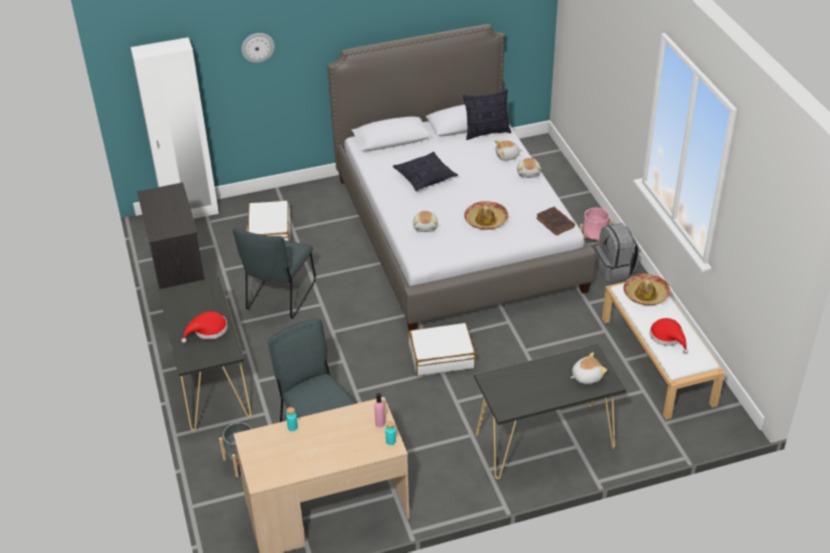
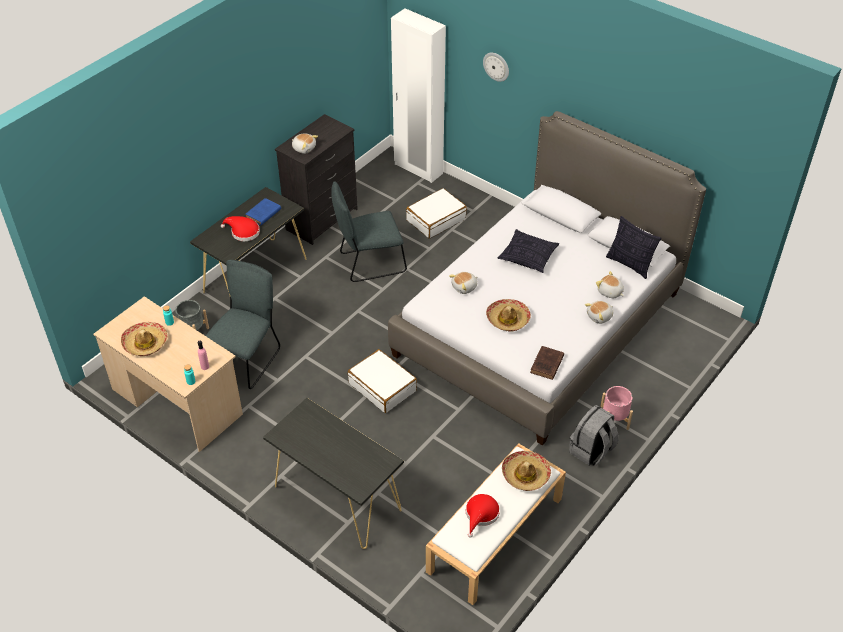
camera: 55 degrees right, 5 degrees up
(197, 307) = (262, 214): none -> blue book
(305, 456) = (145, 343): none -> hat
(586, 376) = (356, 470): plush toy -> plush toy (304, 148)

